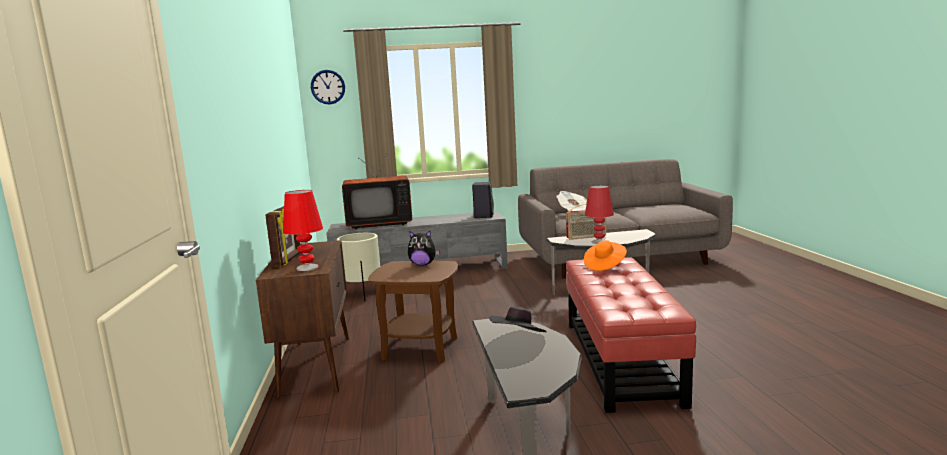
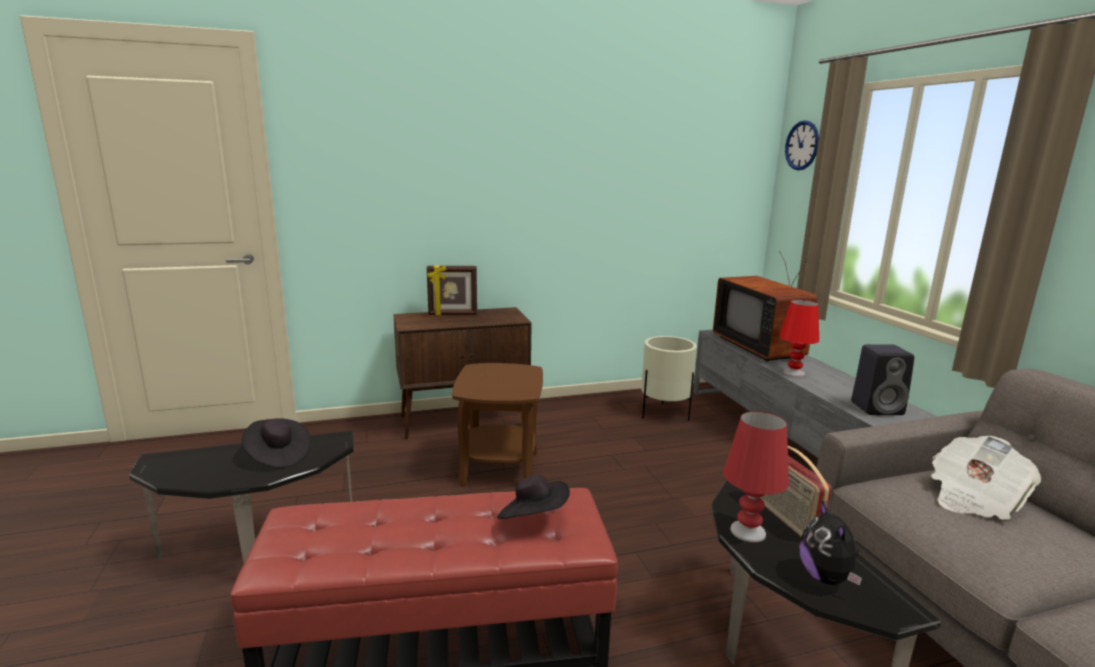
camera: 80 degrees right, 5 degrees up
(307, 268) = (420, 323): red table lamp -> red table lamp (793, 373)
(423, 264) = (522, 382): plush toy -> plush toy (826, 577)
(604, 265) = (533, 518): orange hat -> black hat

